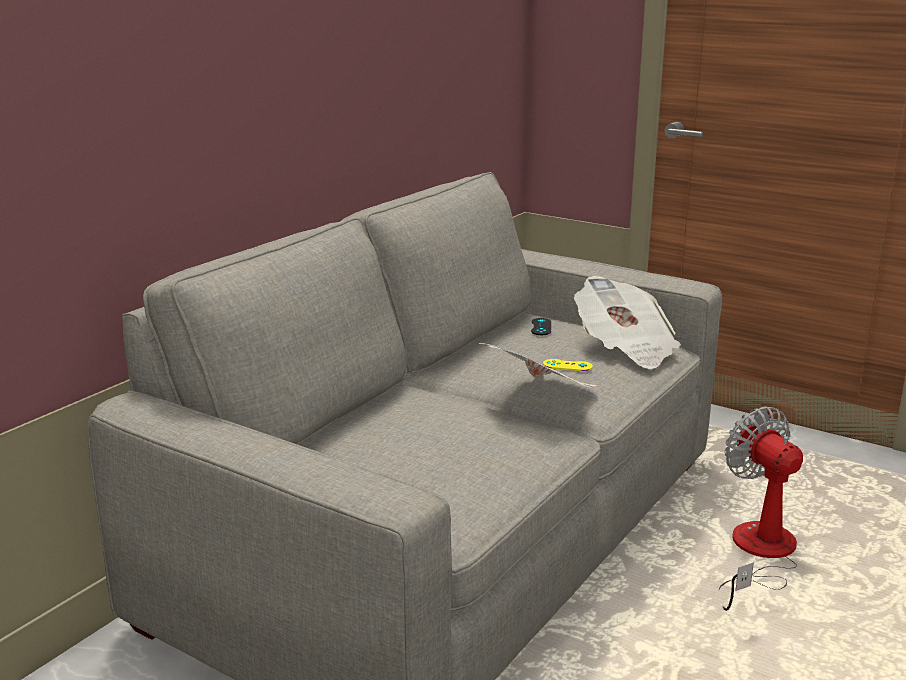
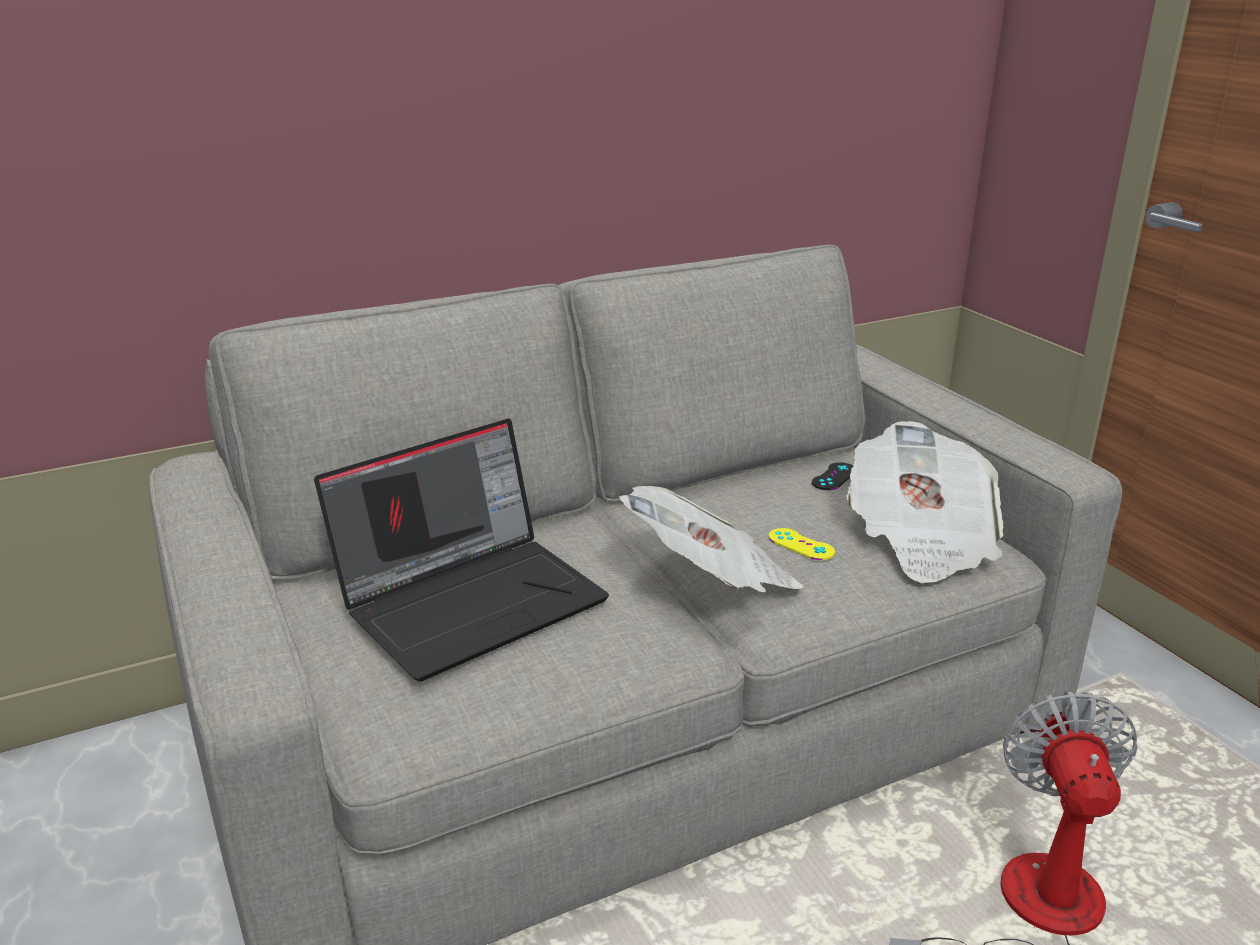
camera: 30 degrees right, 5 degrees up
(407, 442) = (473, 599): none -> laptop

